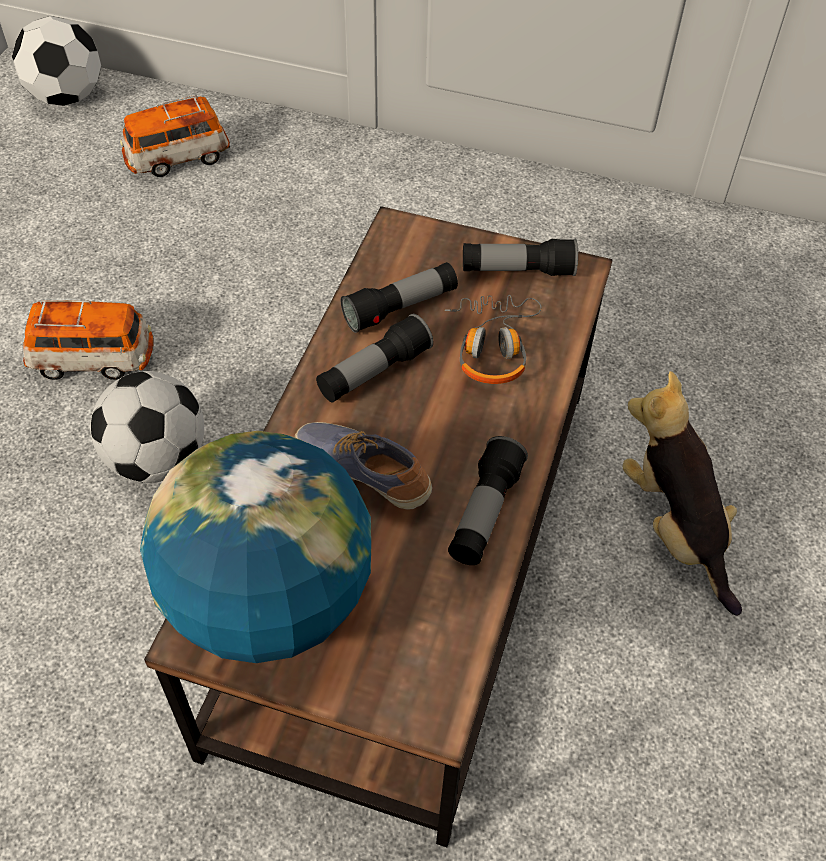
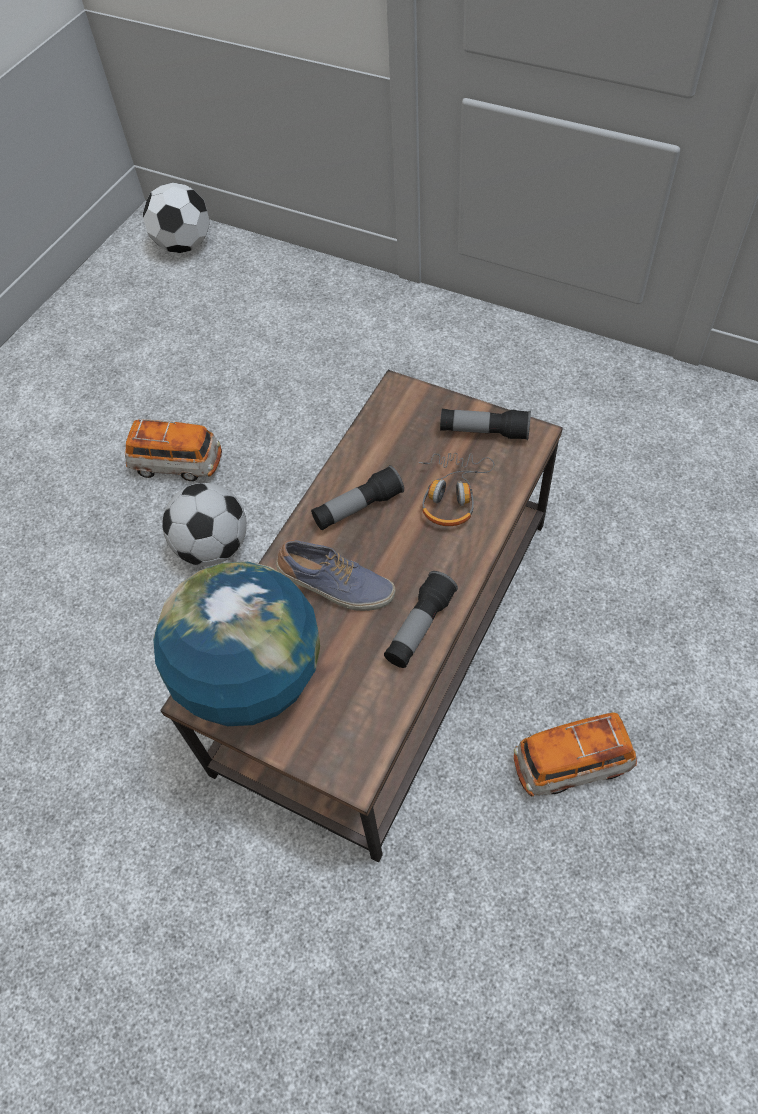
camera: 15 degrees right, 5 degrees up
(177, 158) = (260, 302): toy car -> toy car (571, 763)
(363, 472) = (336, 587): shoe -> shoe turned 150 degrees clockwise
(400, 308) = (387, 457): flashlight -> none
(675, 528) = (598, 640): plush toy -> none

